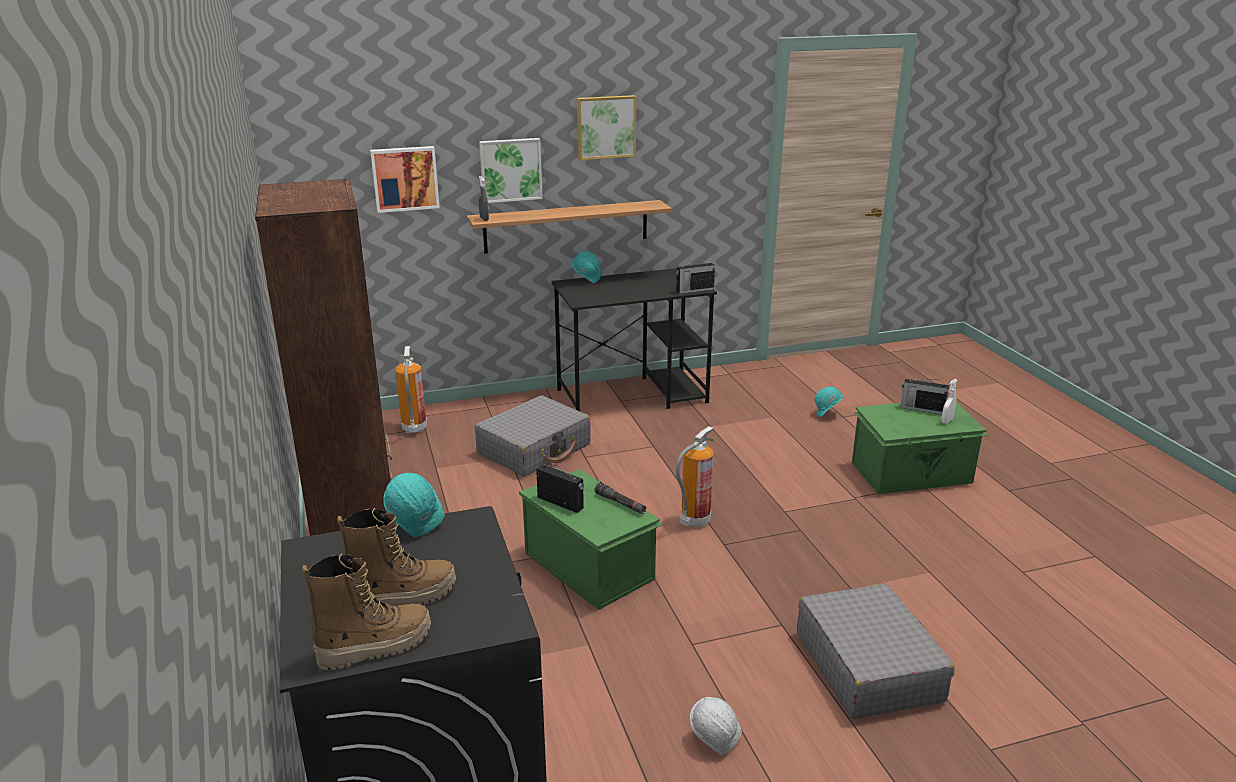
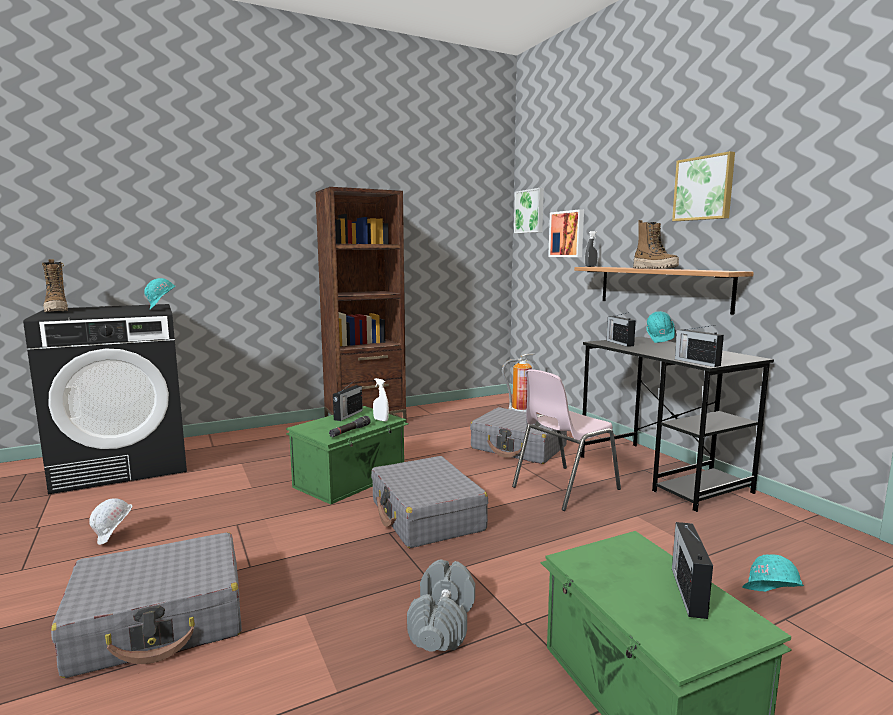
camera: 80 degrees right, 15 degrees down
(403, 597) = (93, 311): boot -> boot (655, 268)
(510, 169) = (626, 230): picture -> picture (530, 211)
(589, 295) = (619, 343): none -> radio
(650, 445) = (563, 488): none -> pink chair
(694, 521) = (426, 516): fire extinguisher -> grey suitcase
(858, 528) = (442, 623): none -> grey dumbbell
(947, 421) = (667, 621): white spray bottle -> white spray bottle (381, 420)

